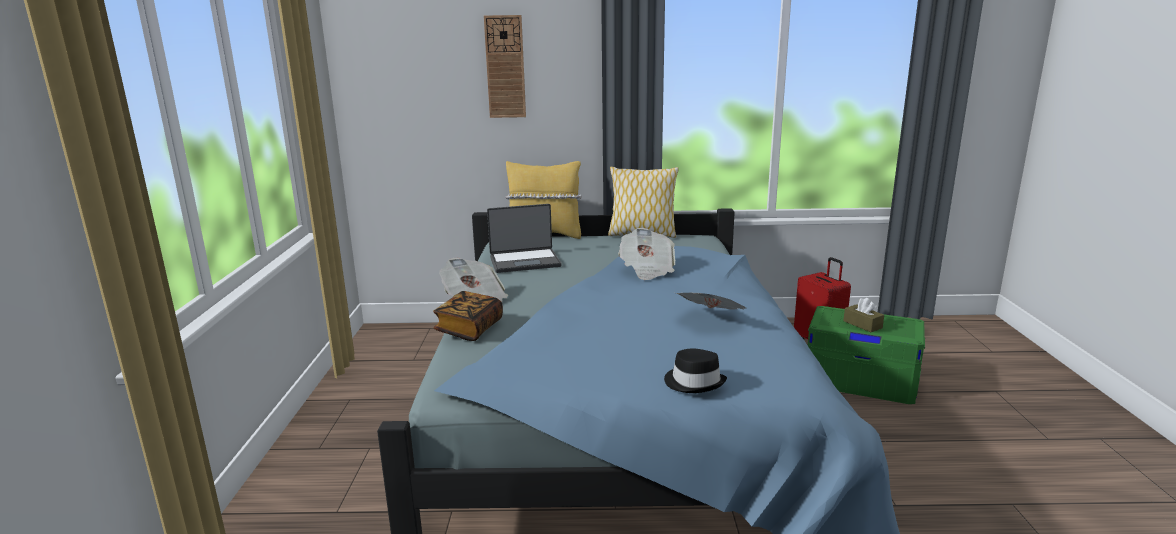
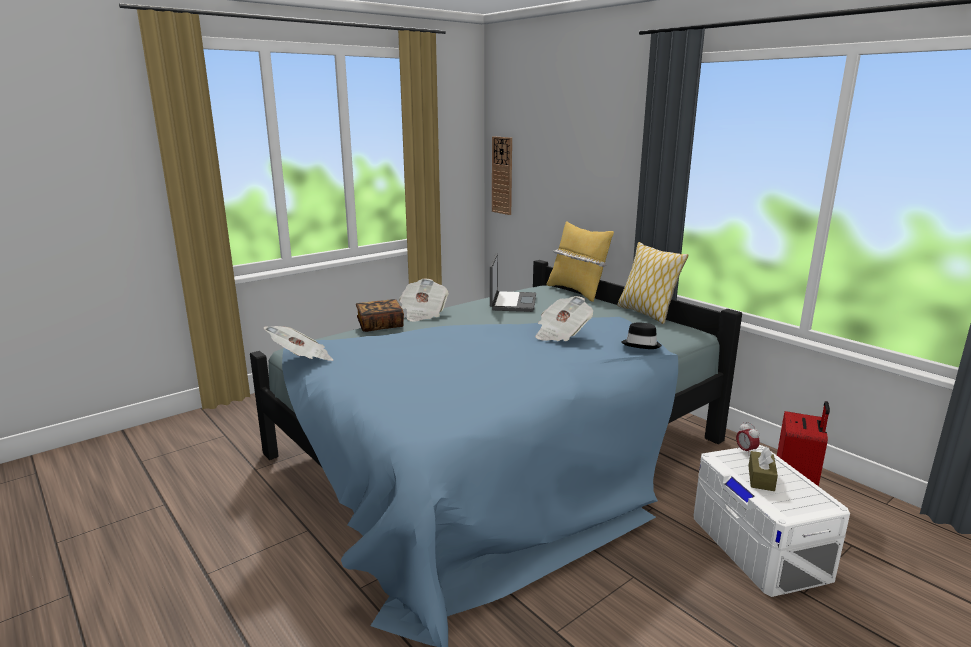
camera: 50 degrees right, 0 degrees up
(505, 67) = (582, 139): wall clock -> wall clock (502, 175)
(525, 261) = (512, 303): laptop -> laptop turned 120 degrees counterclockwise
(694, 382) = (377, 400): black hat -> black hat (641, 344)
(711, 319) = (496, 378): newspaper -> newspaper (302, 359)
(823, 313) = (745, 451): none -> alarm clock
(860, 380) = (759, 546): green storage box -> white storage box

